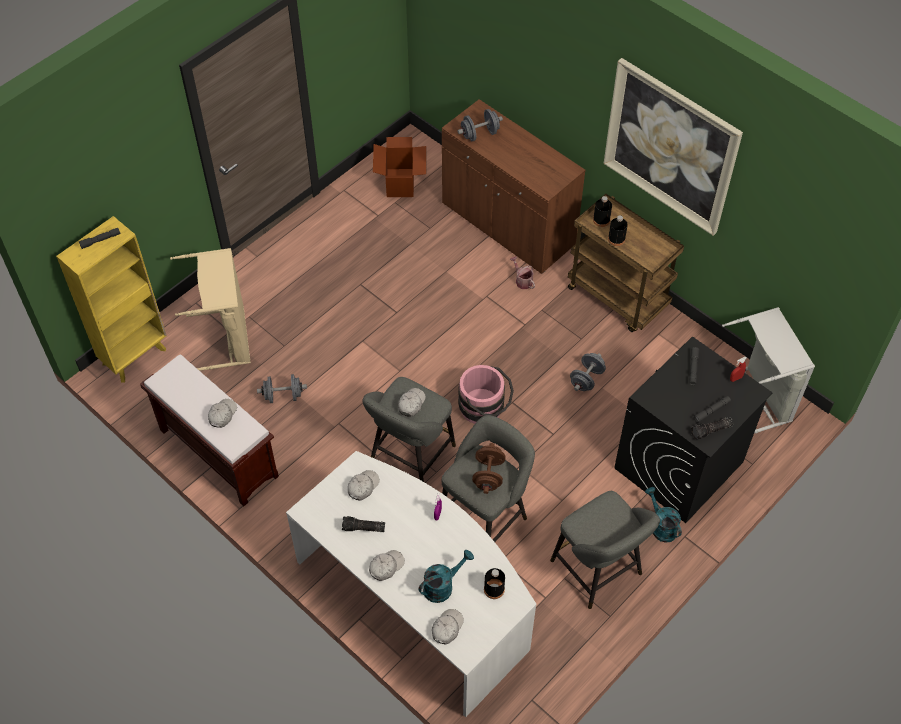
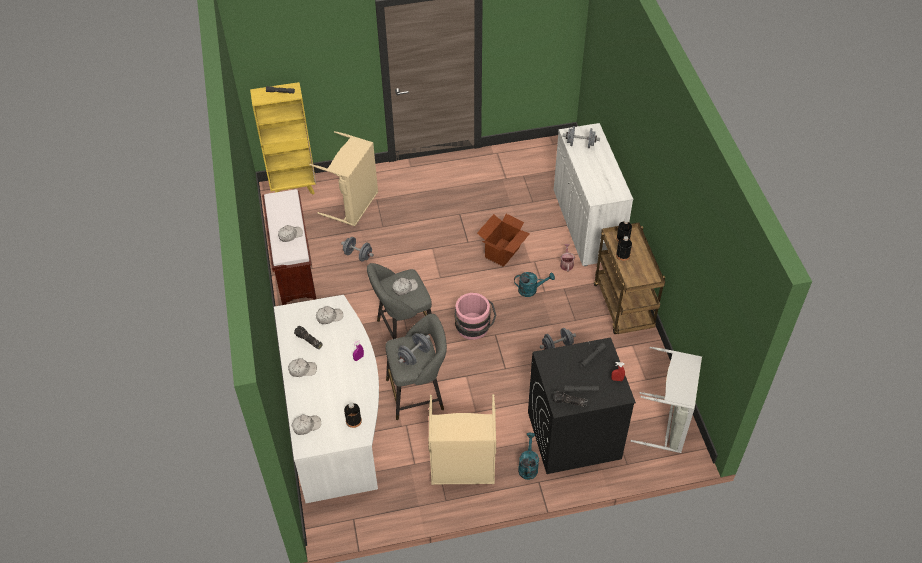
camera: 35 degrees right, 5 degrees down
(400, 183) = (537, 165): cardboard box -> cardboard box (502, 252)
(442, 586) = (325, 400): turquoise watering can -> turquoise watering can (531, 290)
(488, 475) = (414, 355): brown dumbbell -> grey dumbbell
(508, 224) = (586, 224): brown cabinet -> white cabinet
(599, 571) = (462, 469): grey stool -> beige laundry basket
(670, 147) = (672, 197): picture -> none

